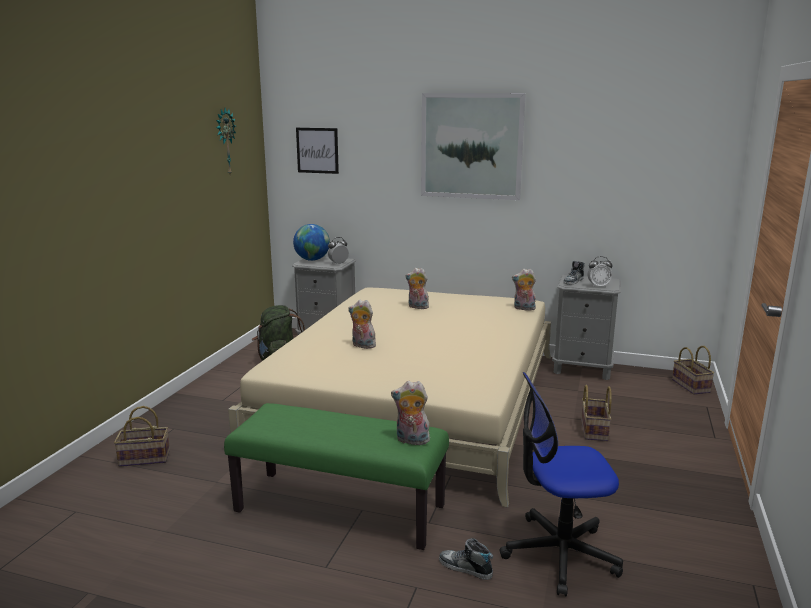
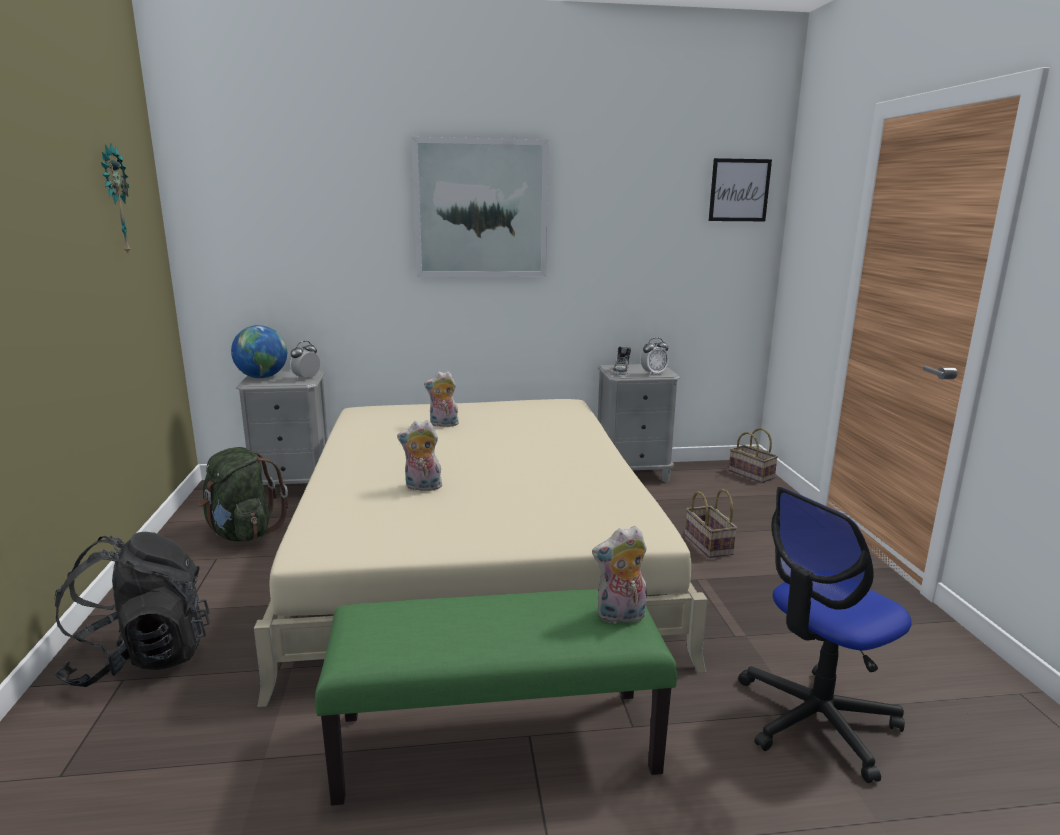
camera: 25 degrees left, 0 degrees up
(143, 459) = (94, 755): basket -> none
(188, 420) = (142, 658): none -> black backpack
(317, 150) = (254, 218): picture -> picture (739, 190)
(465, 568) = (734, 783): shoe -> none
(523, 308) = (574, 410): plush toy -> none

